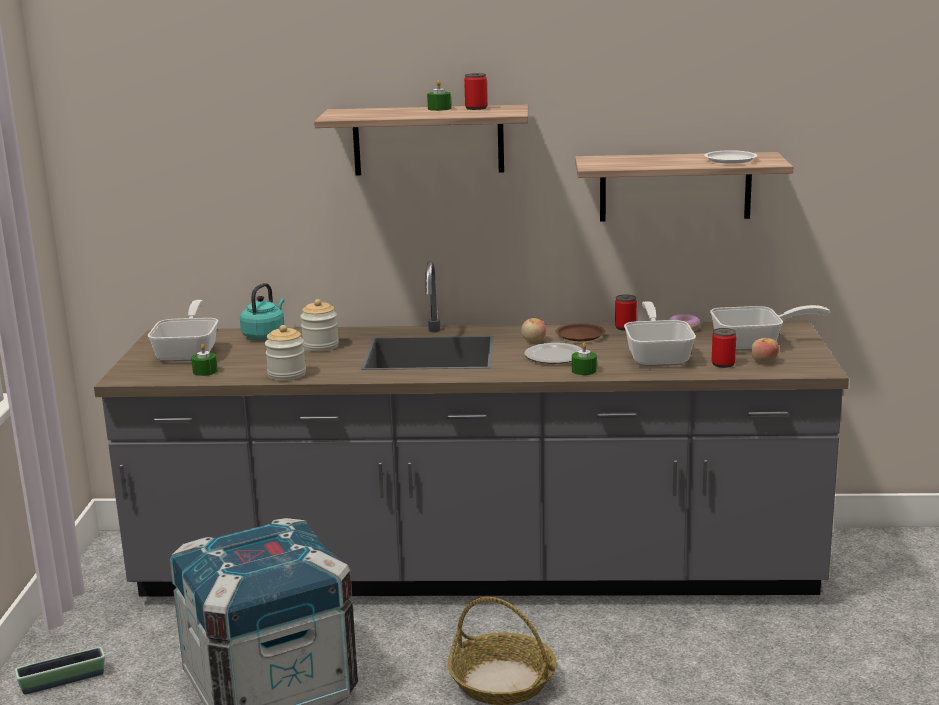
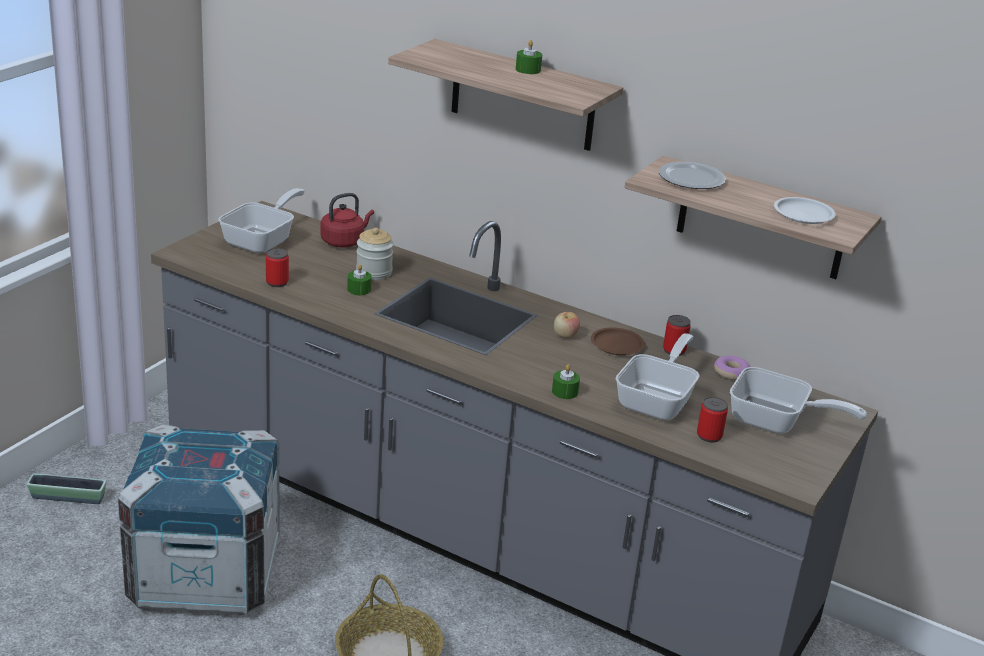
camera: 25 degrees right, 10 degrees up
(205, 371) = (249, 268): green candle -> green candle (359, 289)
(265, 335) = (344, 241): turquoise kettle -> red kettle
(287, 374) = (308, 297): jar -> none
(476, 108) = (561, 79): can -> can (277, 282)
(555, 356) = (561, 363): plate -> plate (692, 179)
(763, 361) = (754, 449): apple -> none

